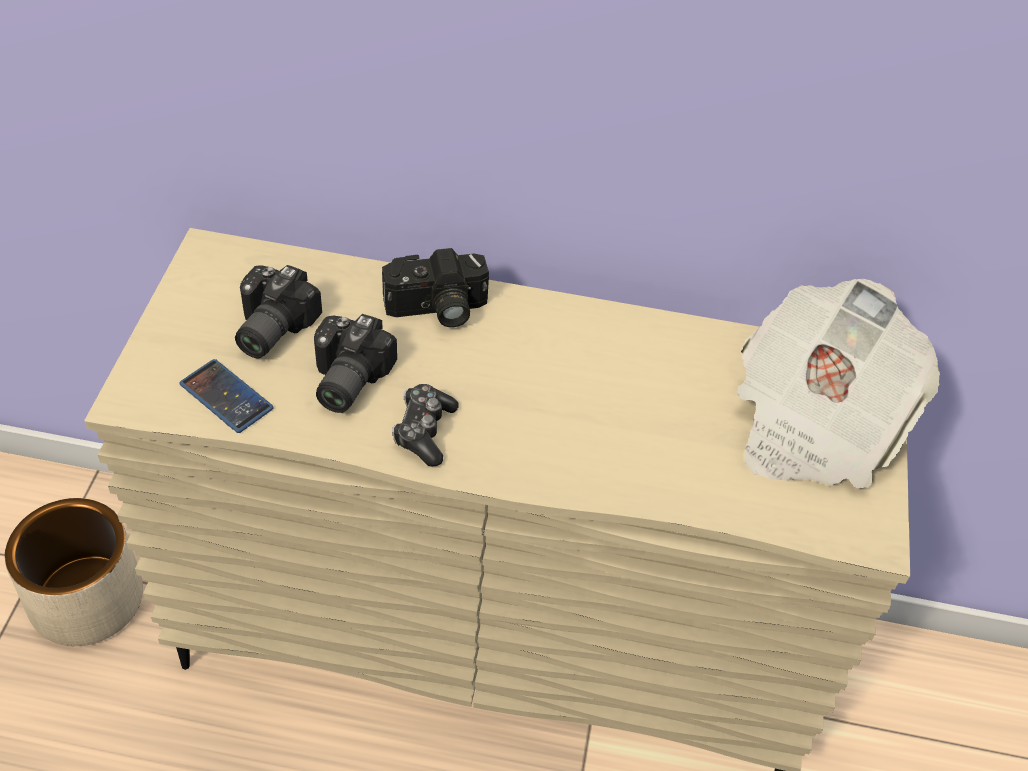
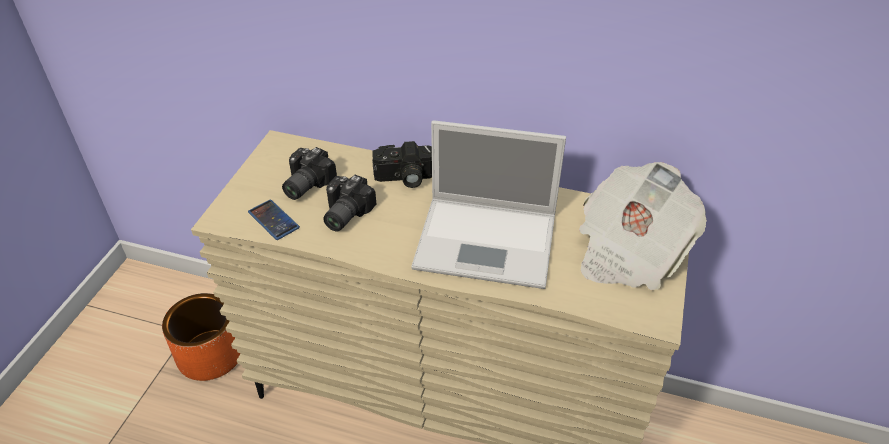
camera: 10 degrees right, 5 degrees down
(88, 599) = (211, 355): beige planter -> orange planter
(424, 431) = (386, 244): game controller -> none
(592, 417) = (489, 241): none -> laptop

